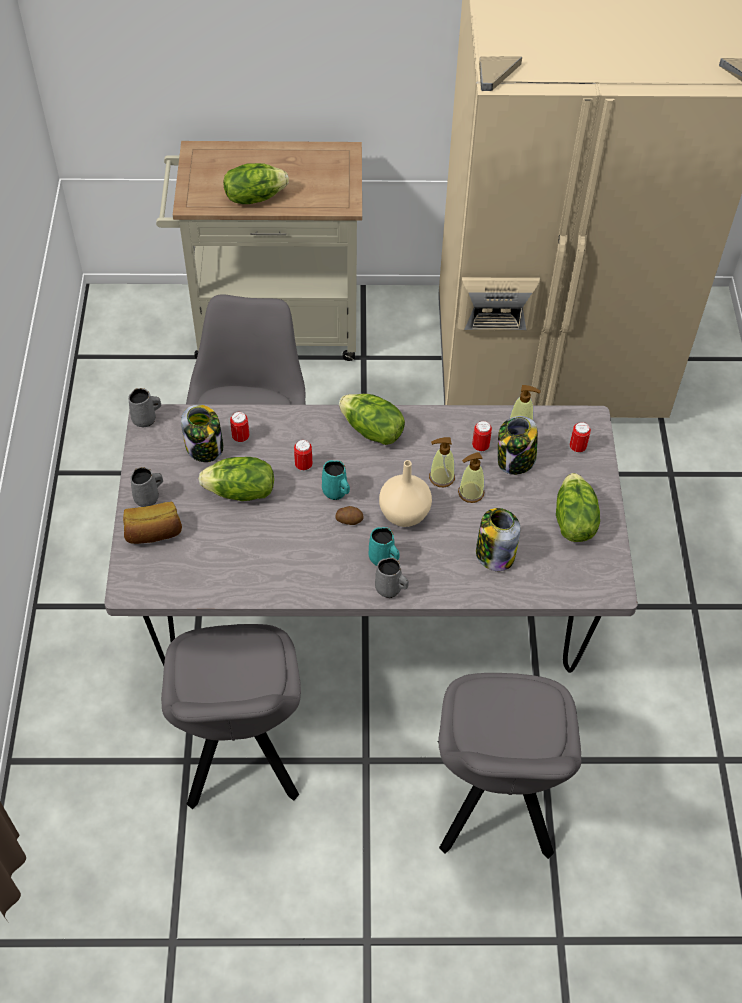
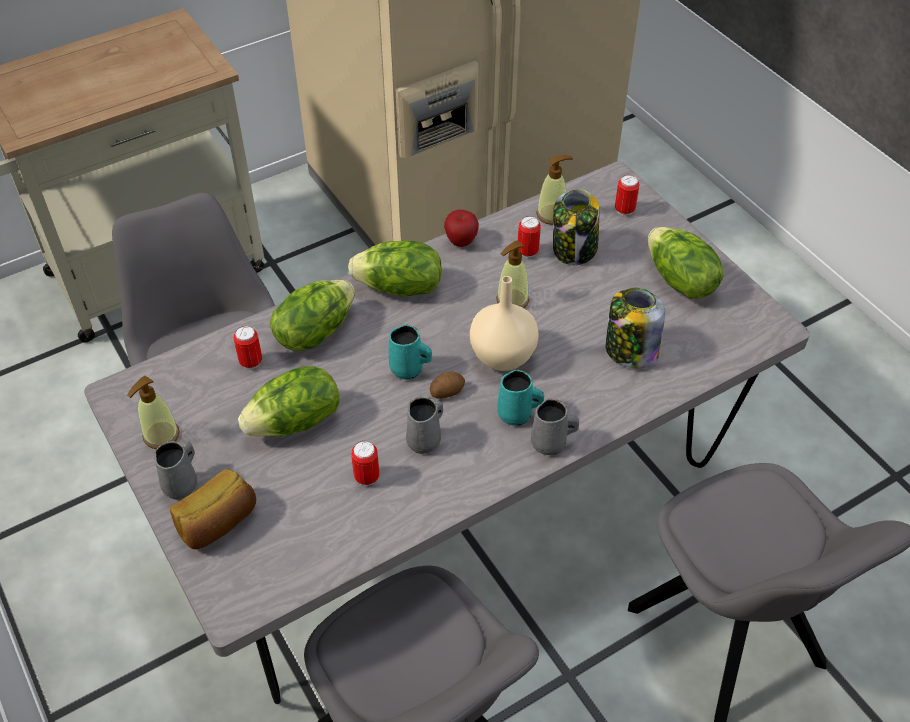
camera: 30 degrees left, 5 degrees down
(145, 419) = (115, 395): grey mug -> grey mug (425, 440)
(205, 447) = (214, 393): jar -> none
(254, 197) = (97, 99): lettuce -> lettuce (314, 331)
(303, 465) = (349, 358): can -> can (367, 477)
(439, 416) = (461, 242): none -> apple
(470, 493) = (555, 301): soap dispenser -> soap dispenser (161, 435)

